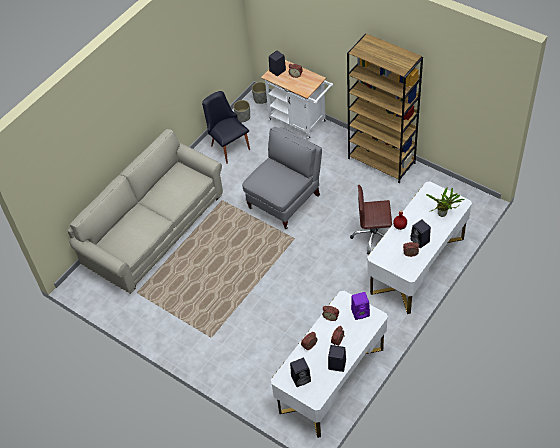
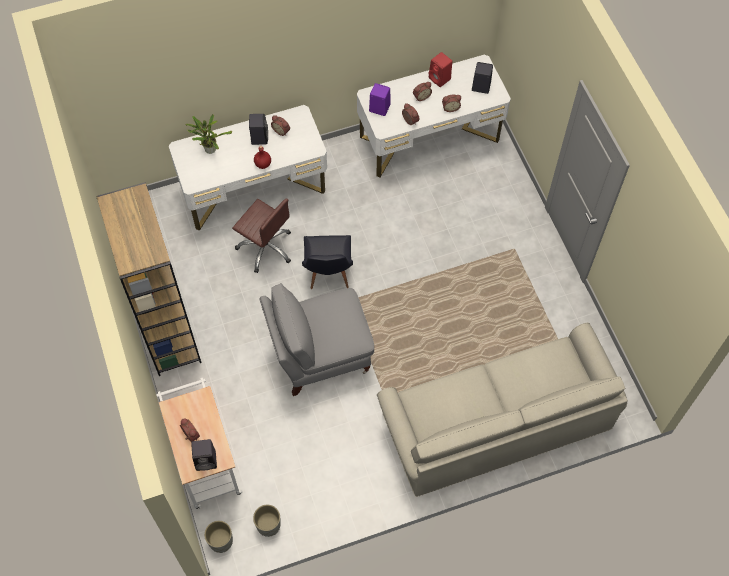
camera: 150 degrees left, 10 degrees up
(228, 145) = (322, 490): black chair -> black chair (328, 275)
(336, 364) = (440, 79): black speaker -> red speaker

